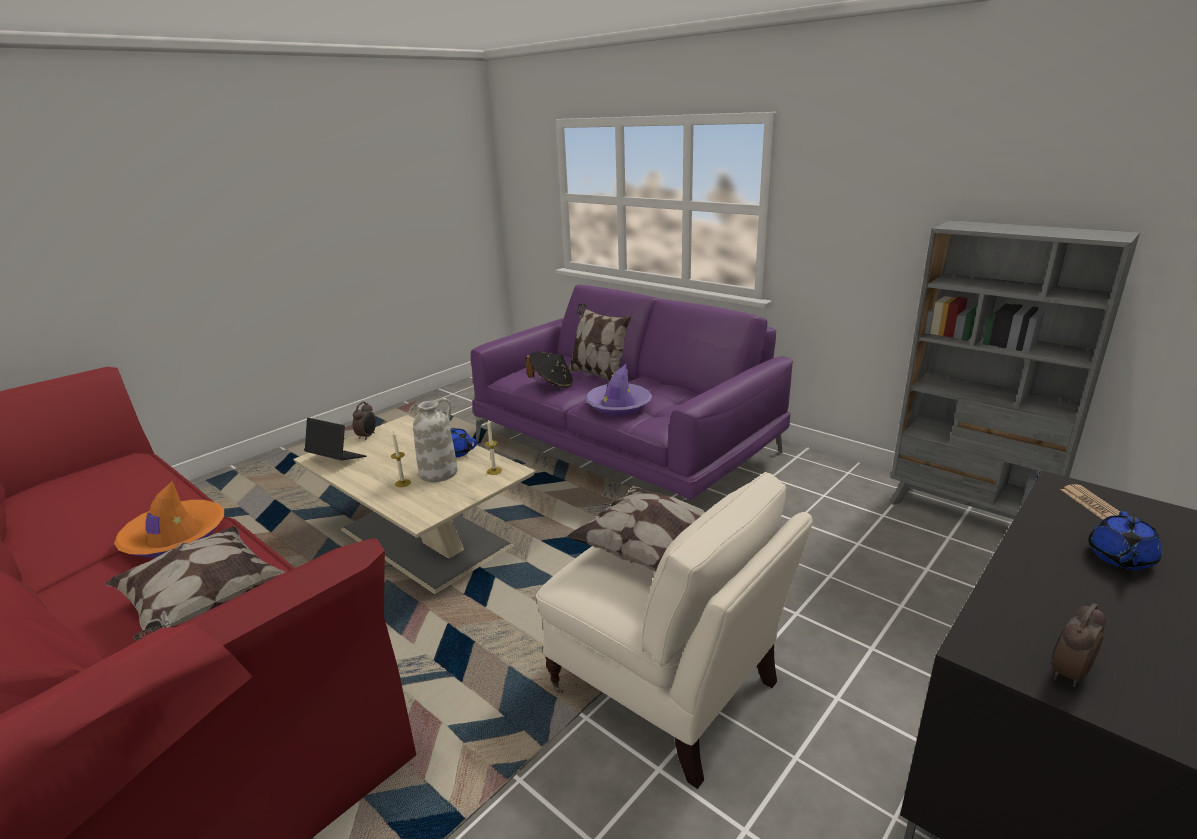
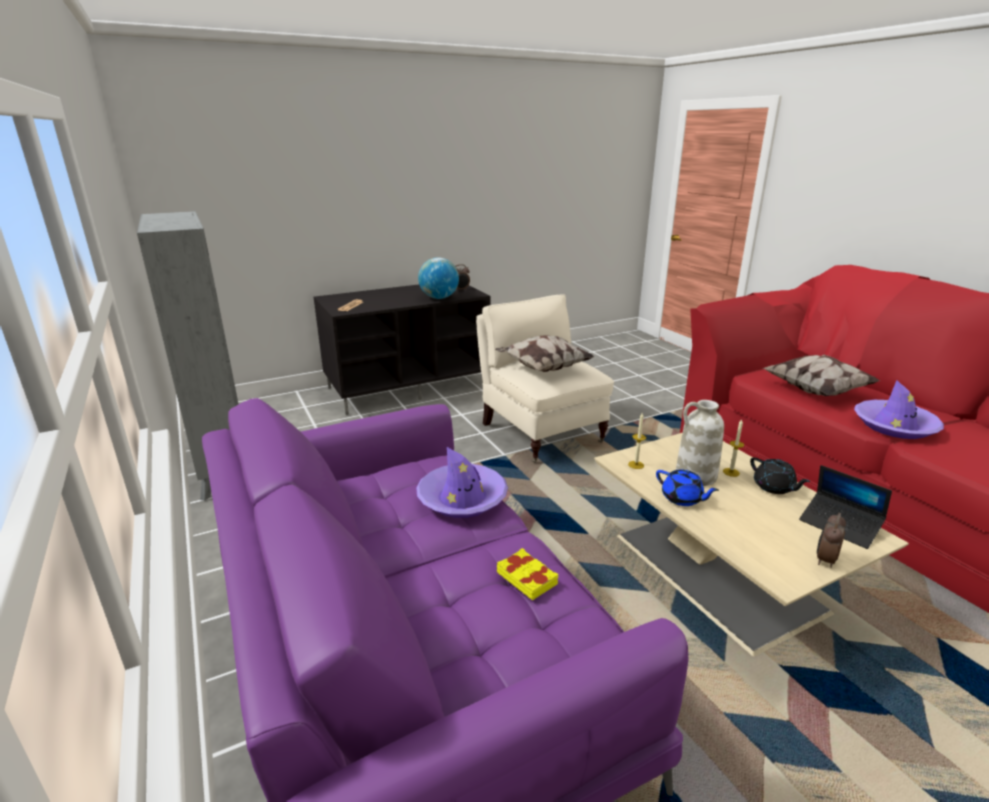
camera: 160 degrees left, 0 degrees up
(175, 537) = (894, 426): orange hat -> purple hat
(369, 477) = (774, 487): none -> black teapot
(552, 384) = (527, 578): black hat -> yellow book
(598, 375) = (430, 591): pillow -> none
(1022, 596) = (439, 298): none -> globe
(1120, 558) = (384, 298): blue teapot -> none

